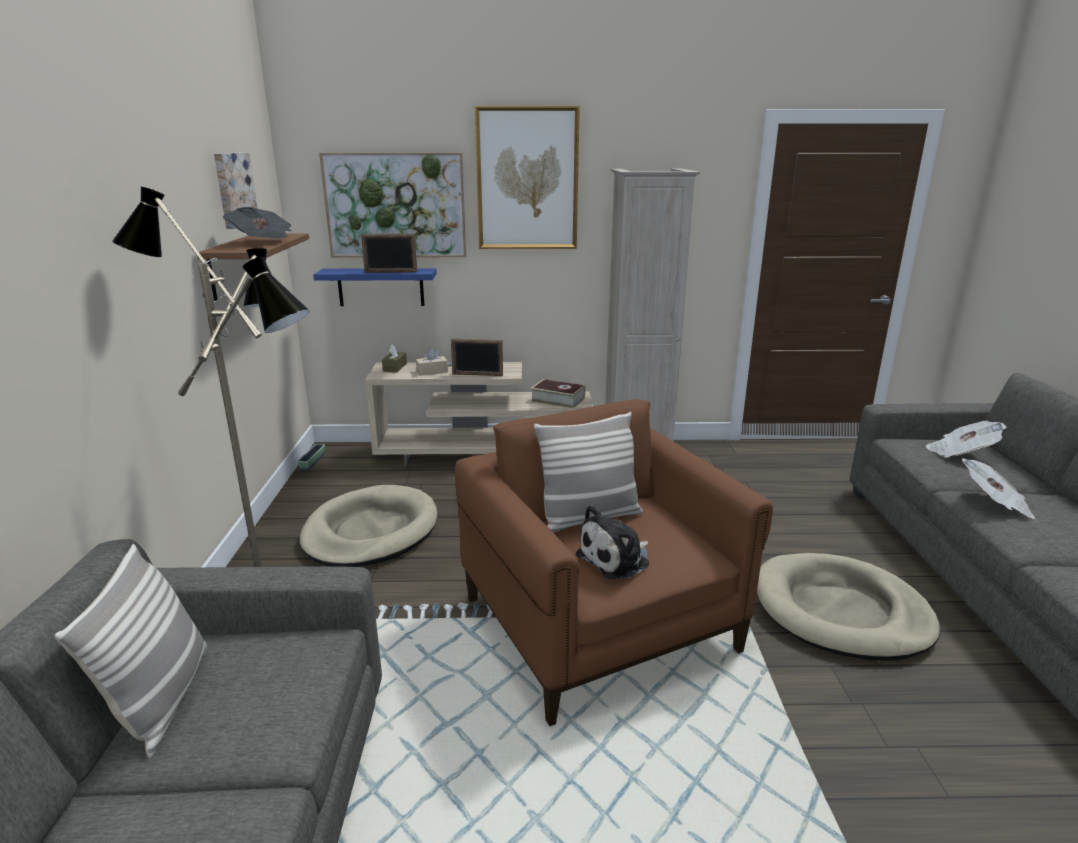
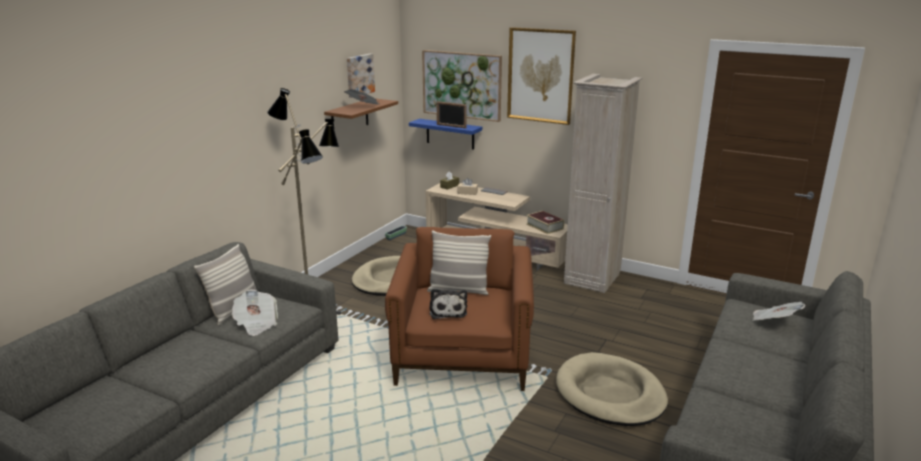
camera: 30 degrees right, 0 degrees up
(477, 375) = (491, 199): picture frame -> none
(616, 559) = (448, 311): plush toy -> plush toy turned 90 degrees counterclockwise
(994, 504) = (736, 353): newspaper -> newspaper (256, 323)

